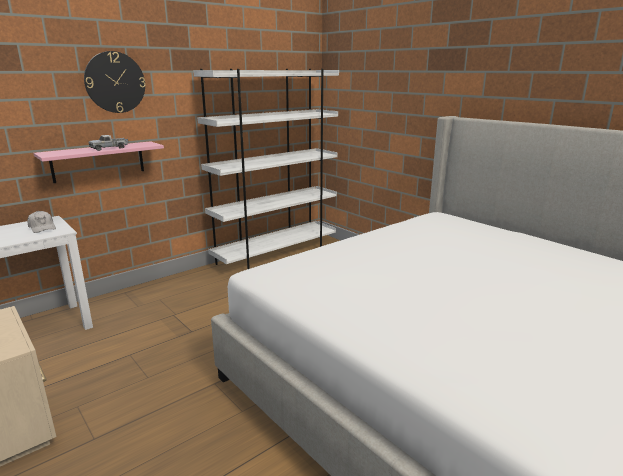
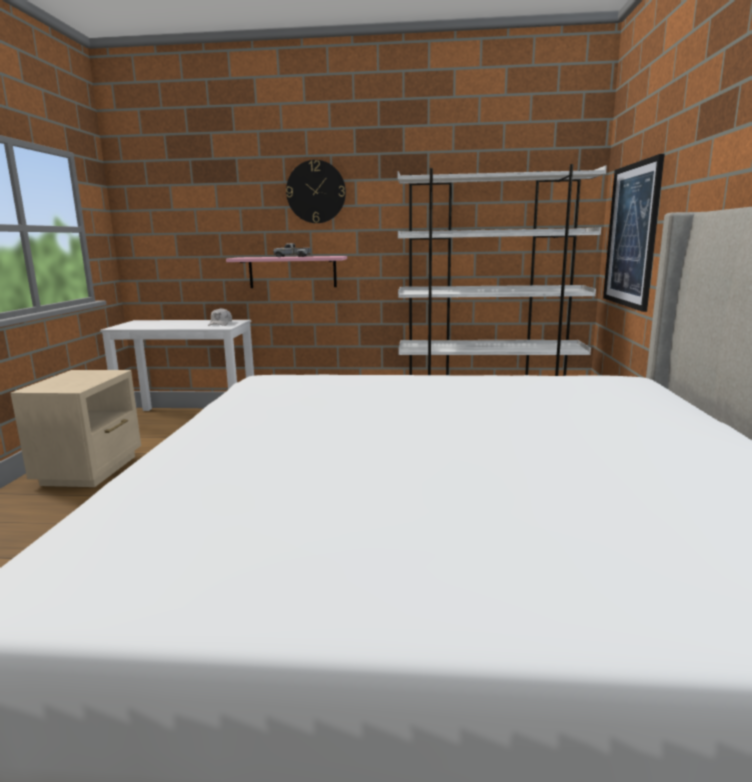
camera: 45 degrees right, 5 degrees down
(363, 118) = (631, 235): none -> picture

